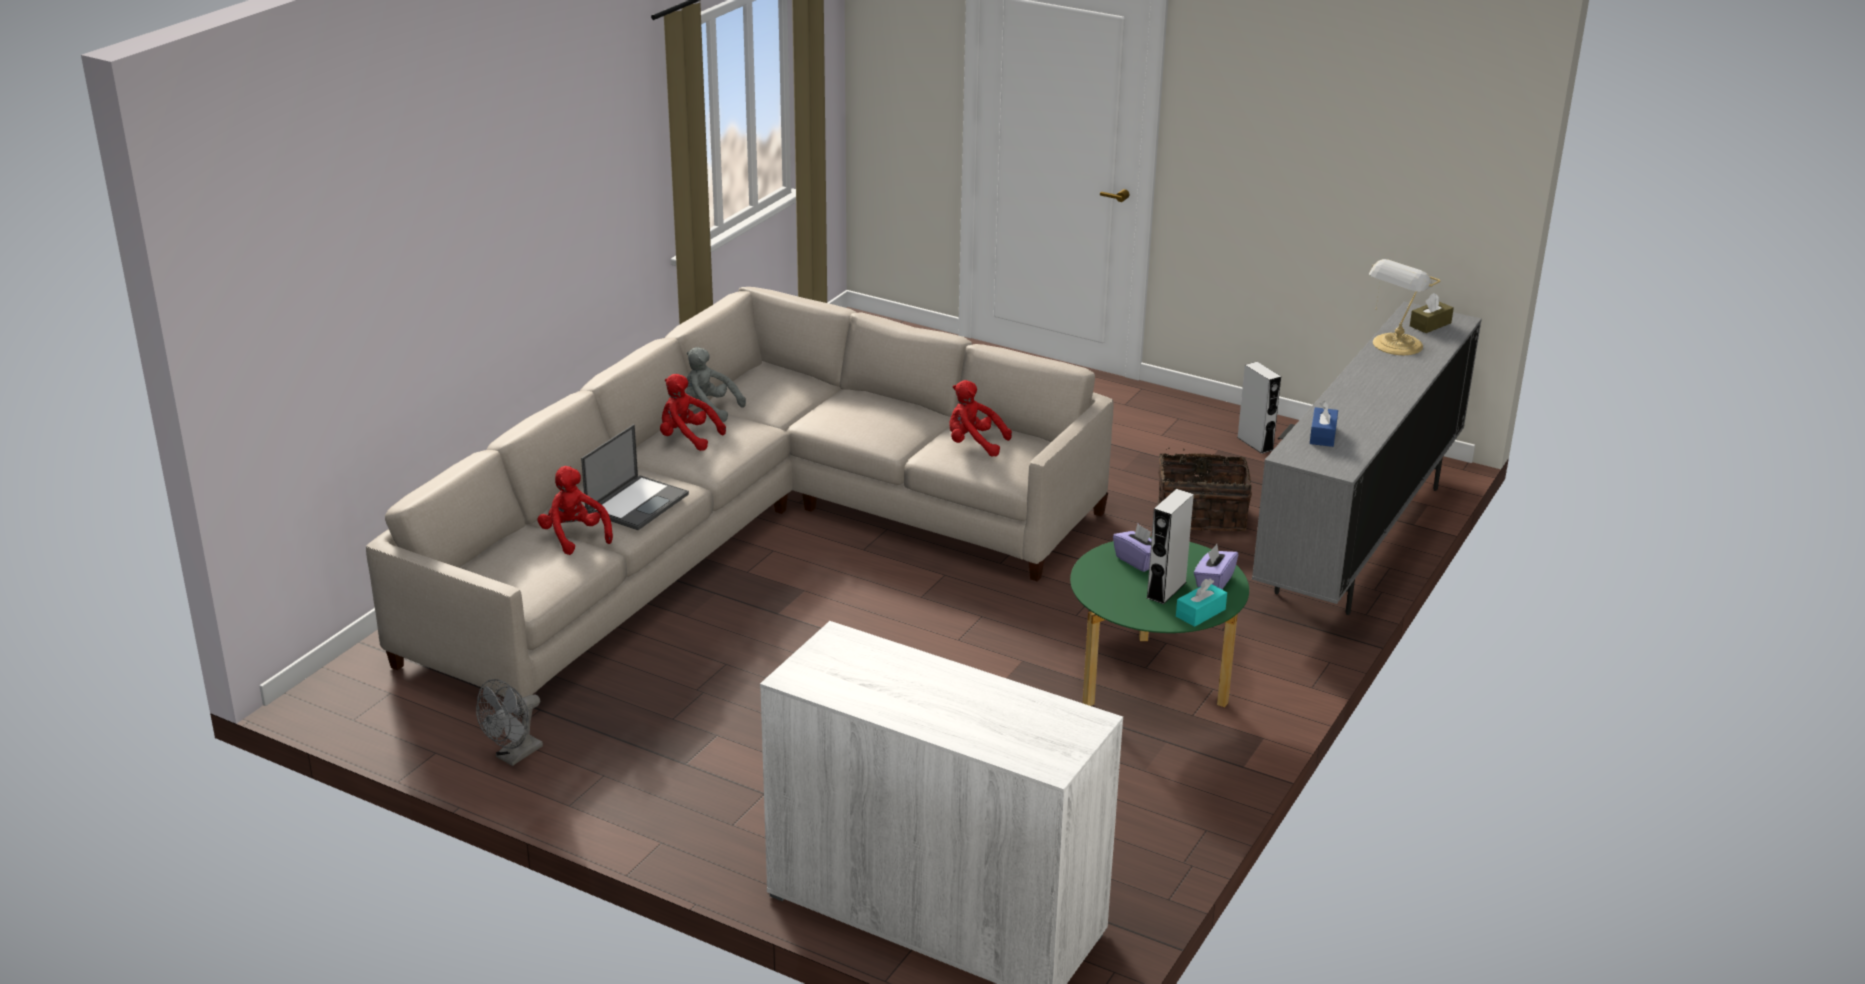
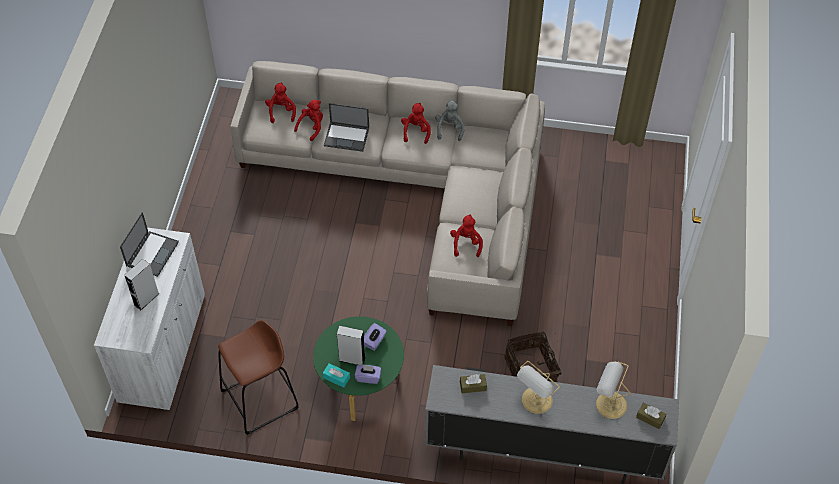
camera: 70 degrees right, 25 degrees up
(503, 559) = (281, 111): none -> red plush toy
(514, 756) = (214, 175): grey fan -> none
(853, 673) = (152, 253): none -> laptop
(1132, 804) = (260, 399): none -> brown stool
(1255, 443) = (630, 380): grey speaker -> grey speaker (146, 299)
(1322, 435) = (473, 386): blue tissue box -> brown tissue box
(1370, 394) = (535, 401): none -> table lamp

